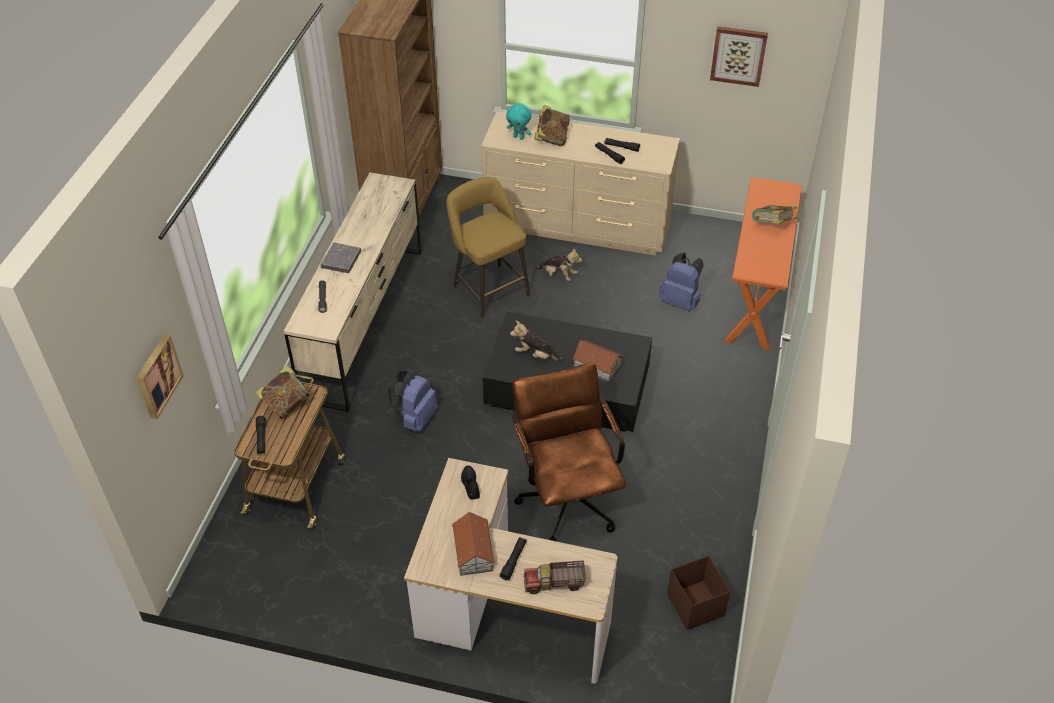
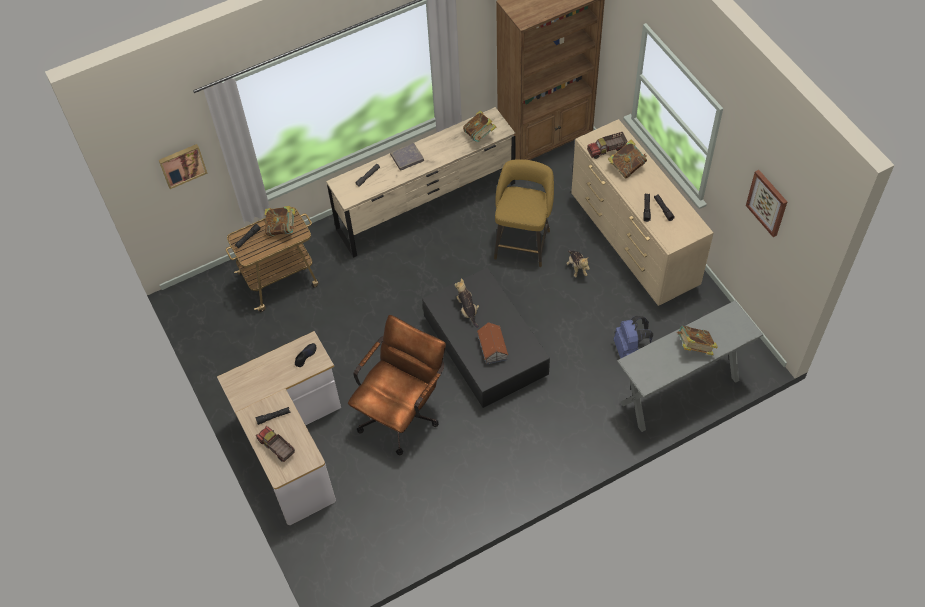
camera: 50 degrees right, 10 degrees up
(385, 200) = (479, 135): none -> book
(415, 418) = (382, 292): blue backpack -> none
(473, 552) = (261, 394): toy house -> none
(519, 137) = (606, 150): turquoise plush toy -> toy truck
(695, 604) = (389, 536): brown storage box -> none
(754, 300) = (679, 391): orange console table -> grey console table

